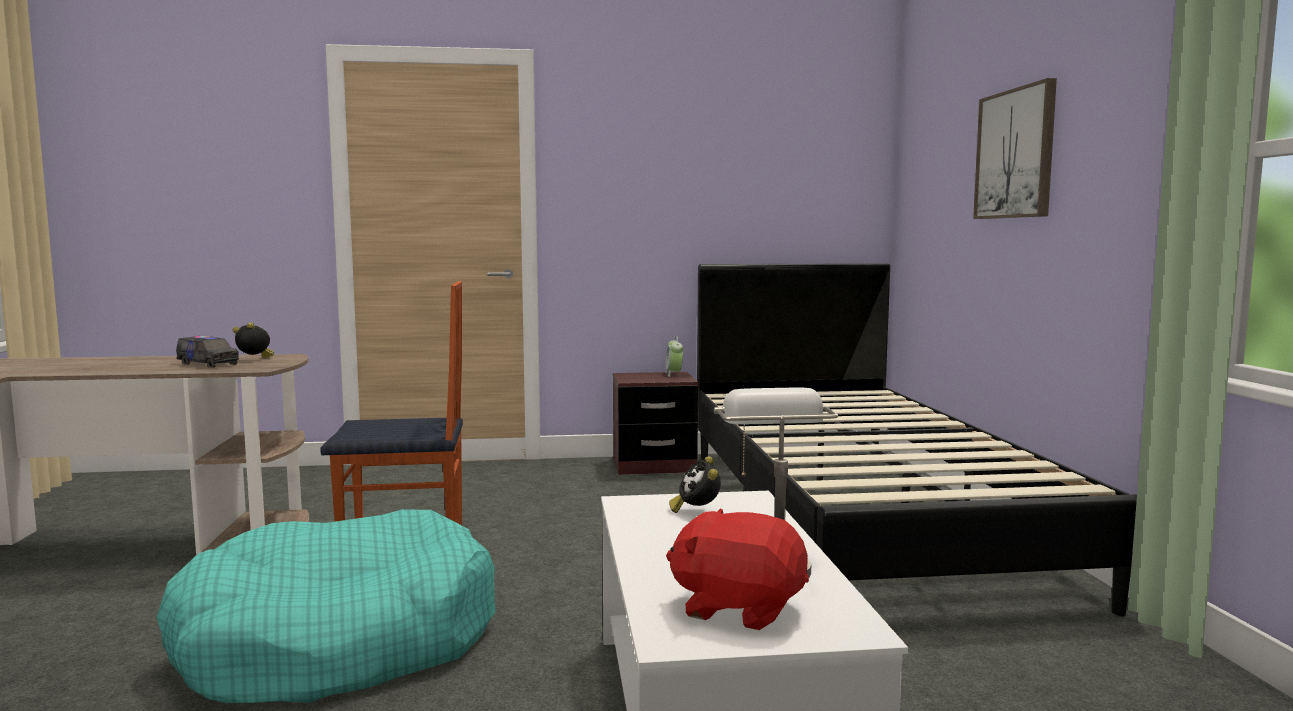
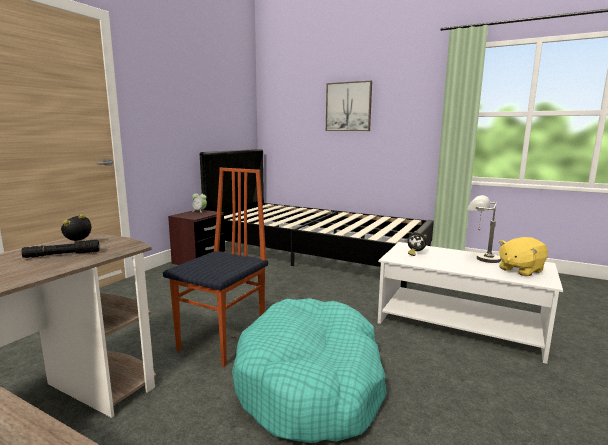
camera: 55 degrees left, 5 degrees up
(208, 364) = (62, 255): toy truck -> black flashlight
(738, 608) = (520, 270): red plush toy -> yellow plush toy

